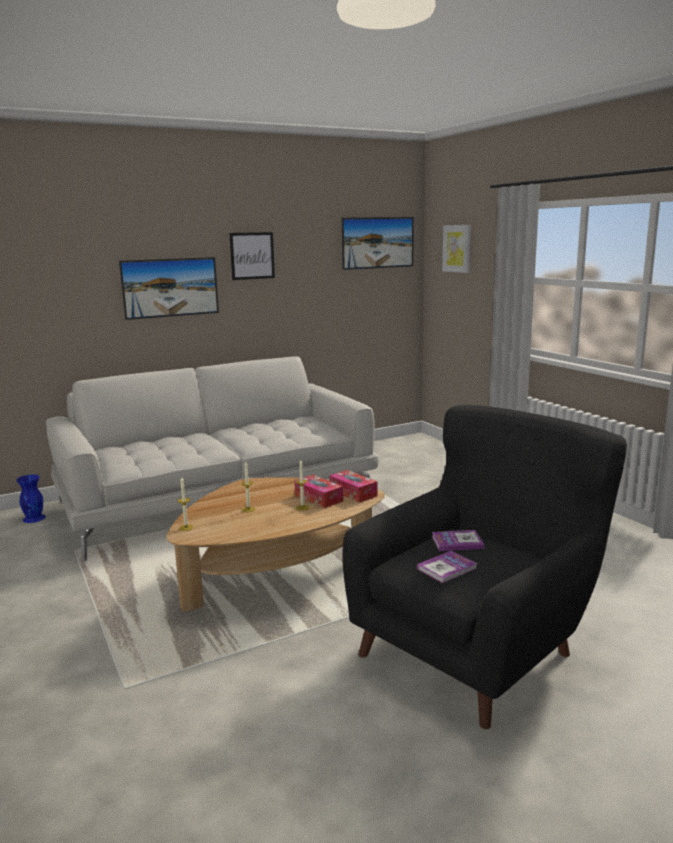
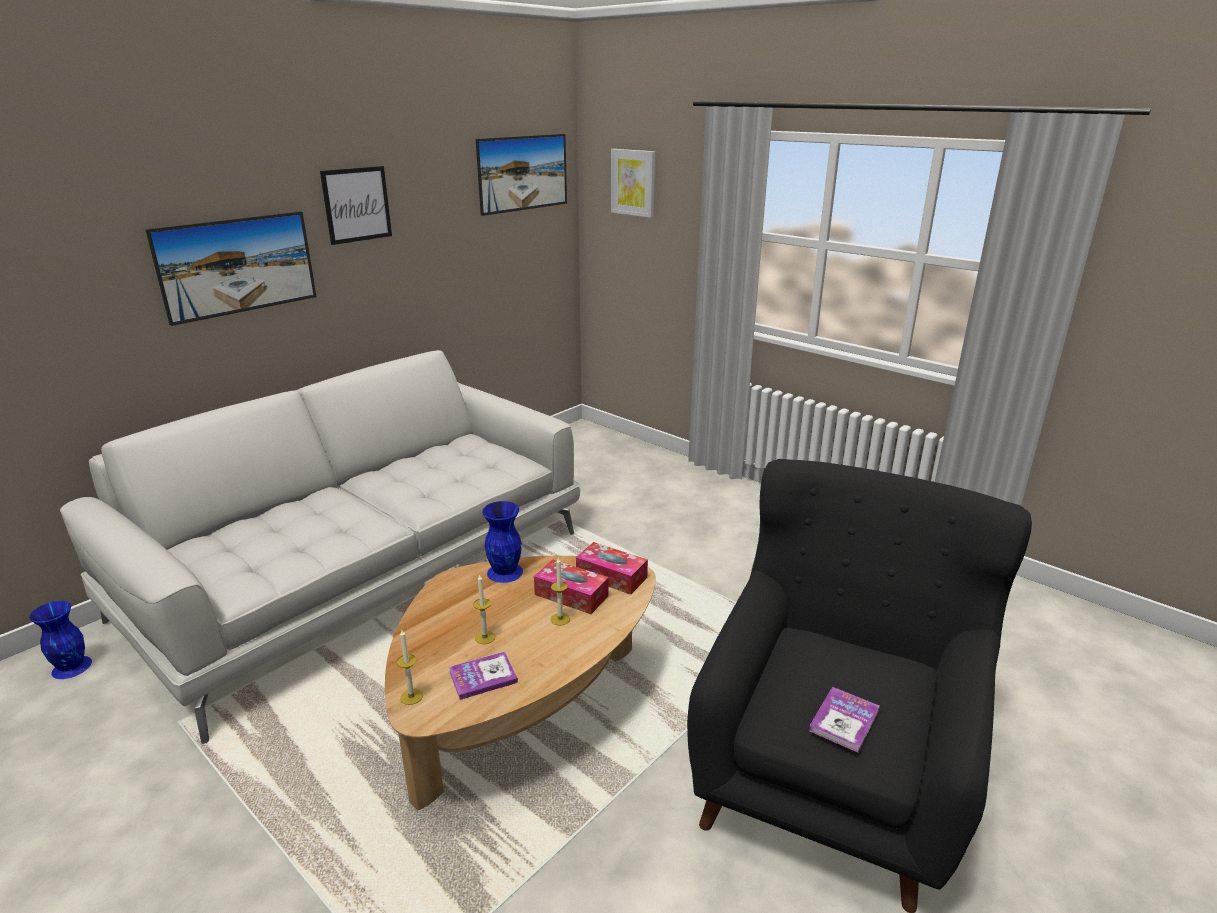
camera: 20 degrees left, 10 degrees up
(284, 483) = (505, 572): none -> blue vase
(457, 542) = (823, 664): book -> book (483, 677)

